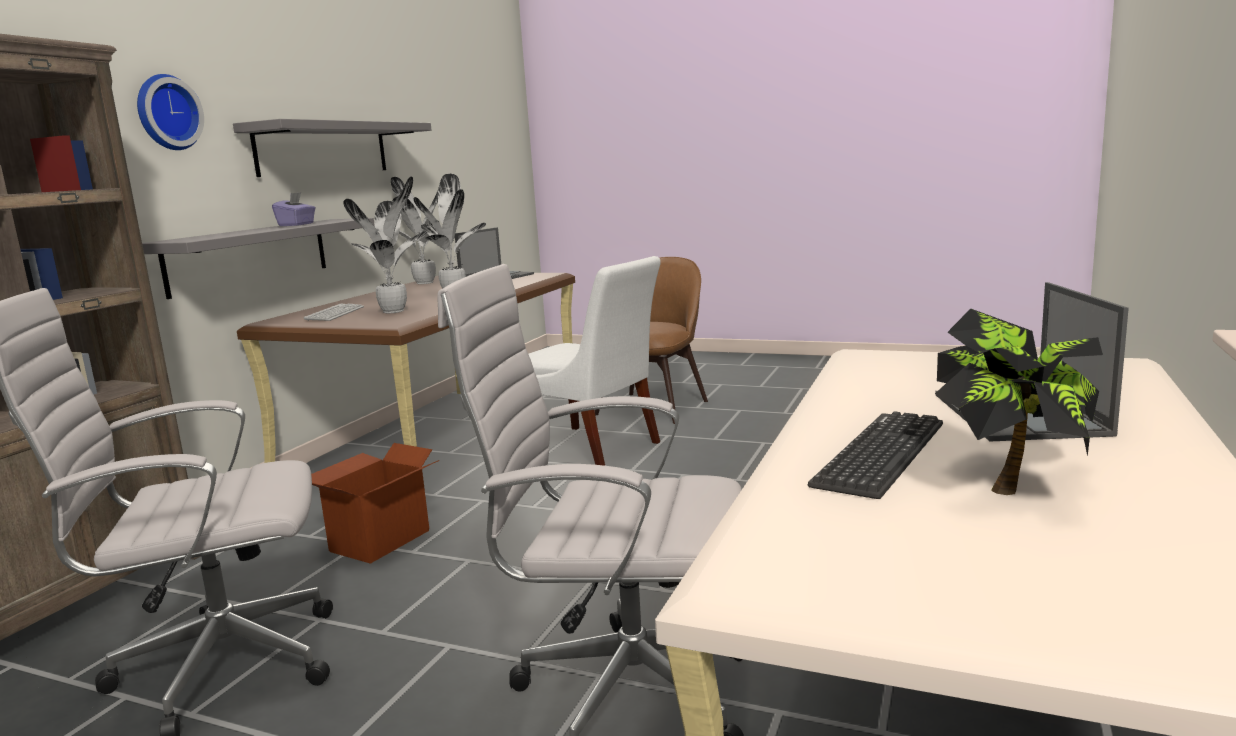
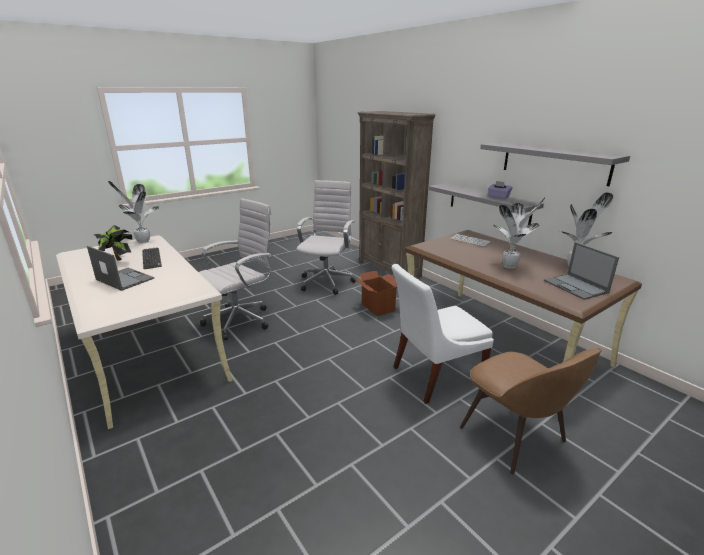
camera: 120 degrees right, 10 degrees up
(166, 113) = (471, 135): wall clock -> none
(395, 311) = (457, 249): potted plant -> potted plant (142, 242)

